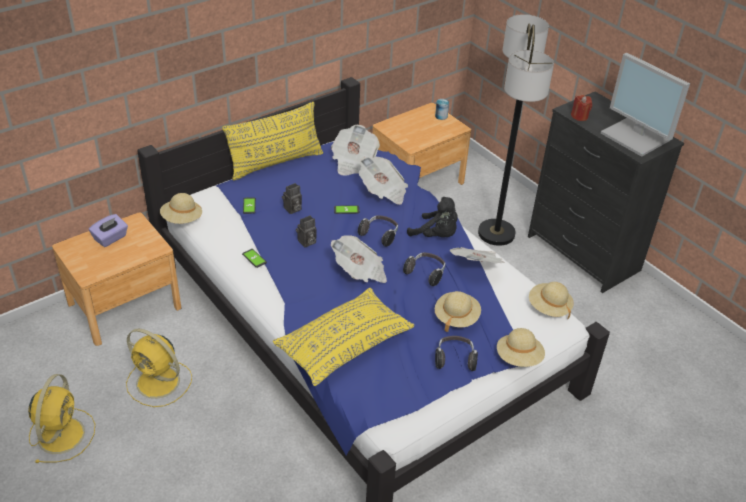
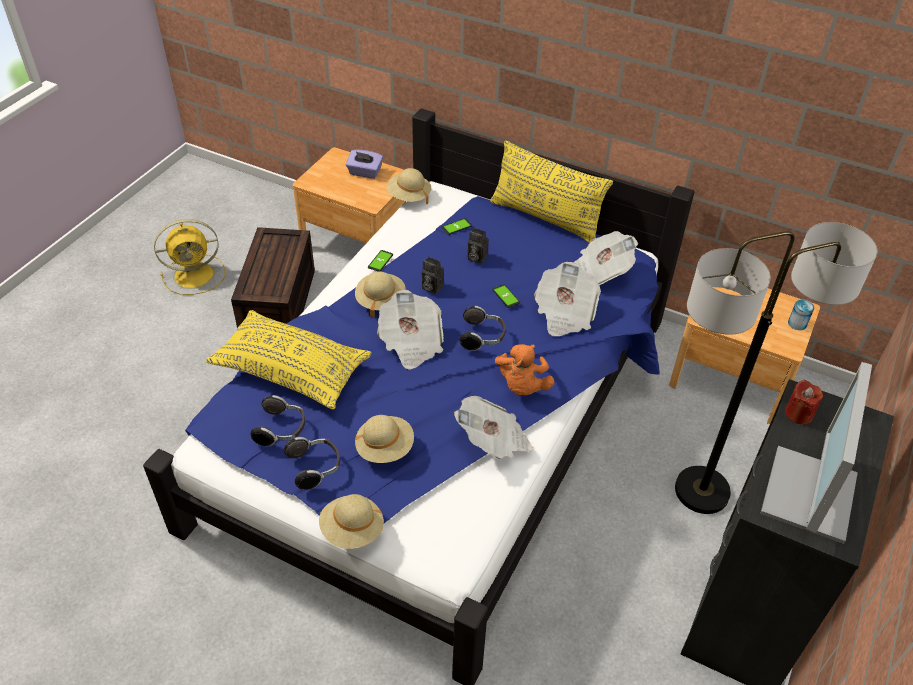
camera: 65 degrees right, 5 degrees up
(159, 383) = (280, 305): yellow fan -> brown storage box
(426, 273) = (443, 397): headphones -> headphones (281, 430)
(436, 235) = (522, 386): black plush toy -> orange plush toy
(549, 308) = (471, 541): beige hat -> beige hat (380, 300)

